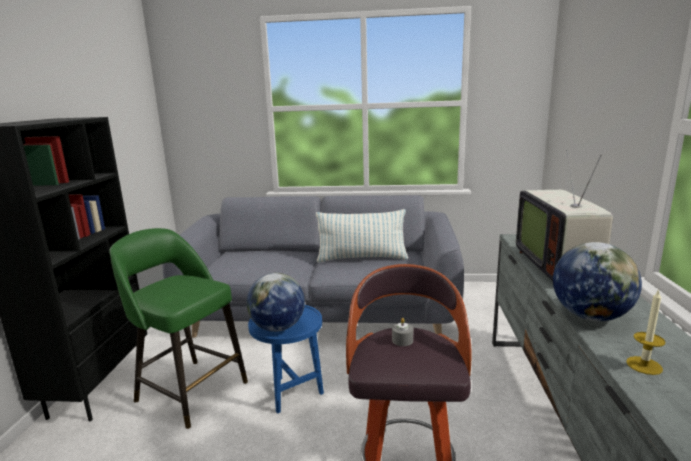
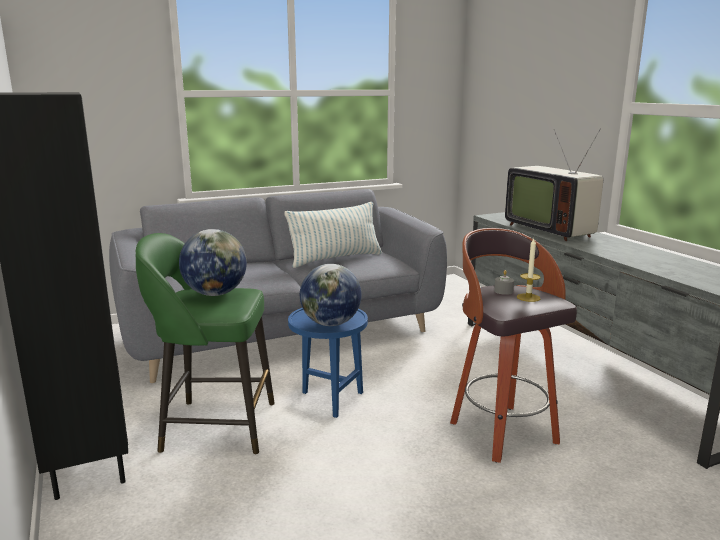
camera: 30 degrees left, 0 degrees up
(590, 316) = (612, 253): globe -> globe (215, 293)
(644, 365) = (674, 270): candle -> candle (528, 297)

